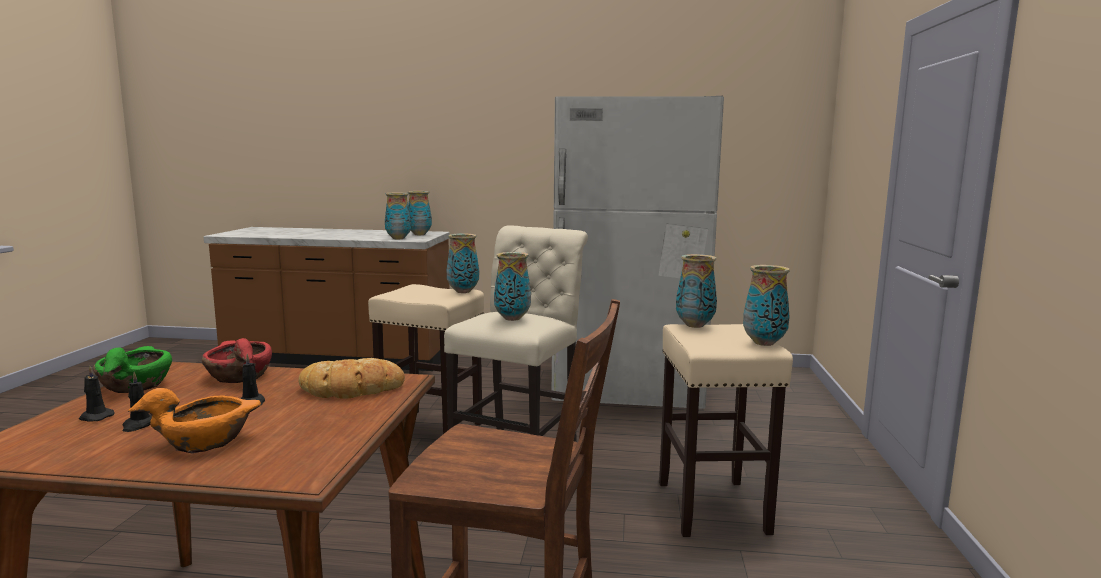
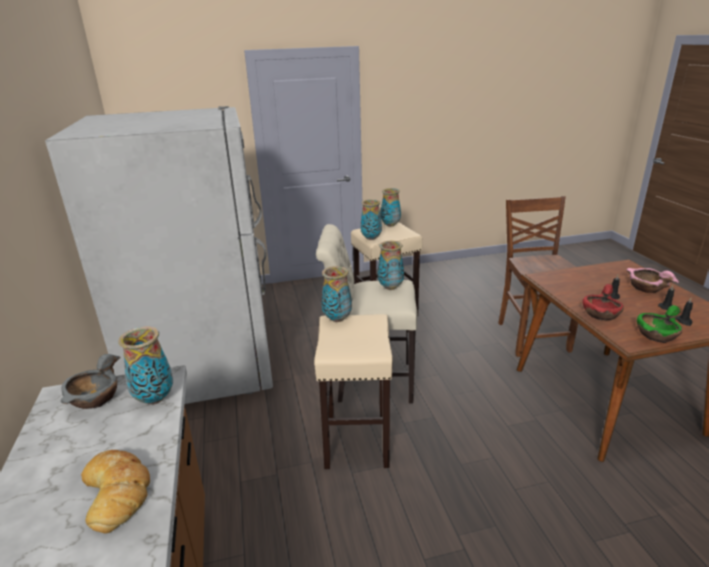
camera: 110 degrees left, 15 degrees up
(206, 441) = (645, 288): orange bowl -> pink bowl
(351, 389) = (565, 282): bread -> bread (118, 491)
(419, 234) = (95, 398): vase -> grey bowl

